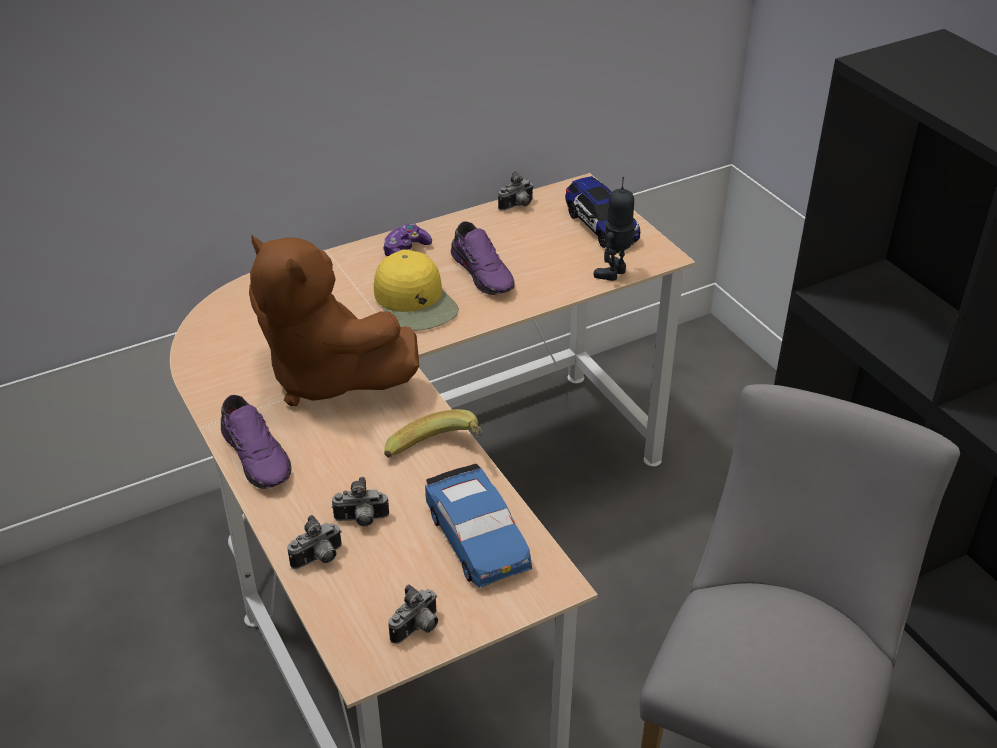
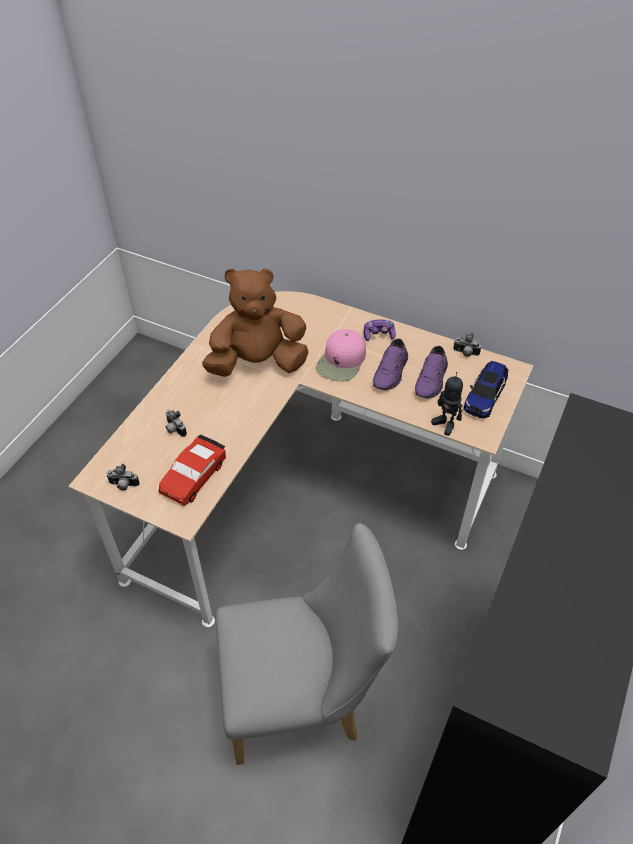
camera: 55 degrees right, 10 degrees up
(258, 456) = (188, 372): purple shoe -> purple shoe (432, 380)
(319, 559) = (141, 429): camera -> none
(326, 377) = (257, 363): brown plush toy -> brown plush toy turned 75 degrees clockwise
(416, 303) = (341, 361): yellow cap -> pink cap
(438, 455) = (237, 432): banana -> none
(477, 538) = (193, 476): blue toy car -> red toy car
(614, 273) = (445, 424): toy robot -> toy robot turned 135 degrees counterclockwise

